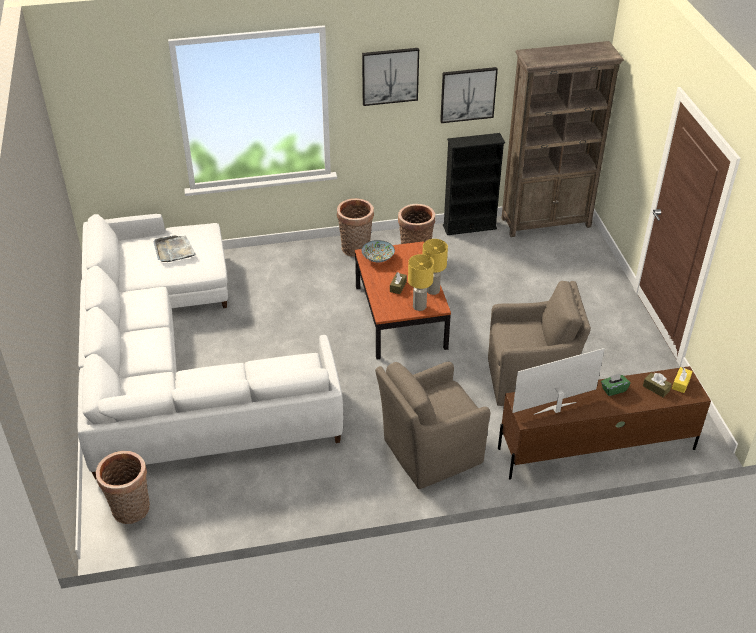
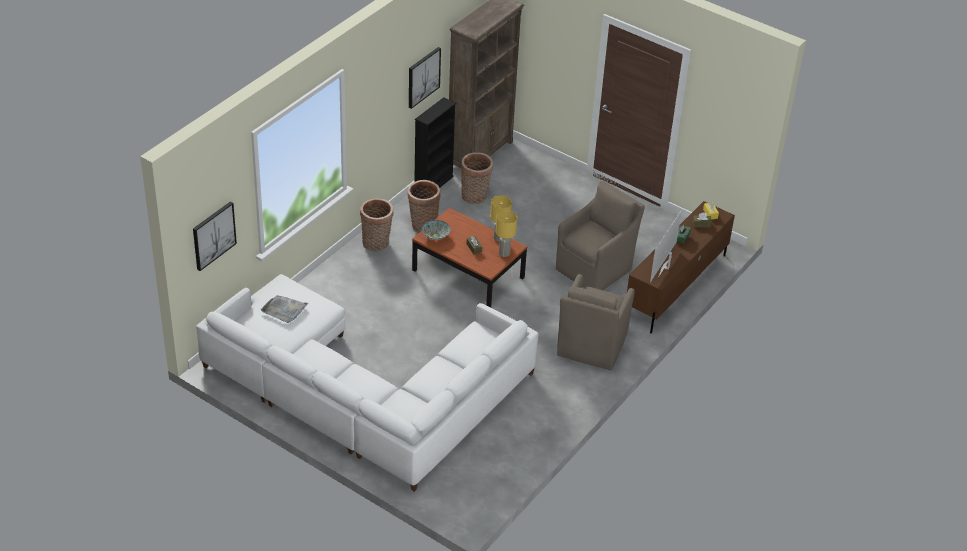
camera: 45 degrees left, 0 degrees up
(131, 511) = (464, 492): basket -> basket (475, 197)
(390, 76) = (380, 87): picture -> picture (213, 235)

